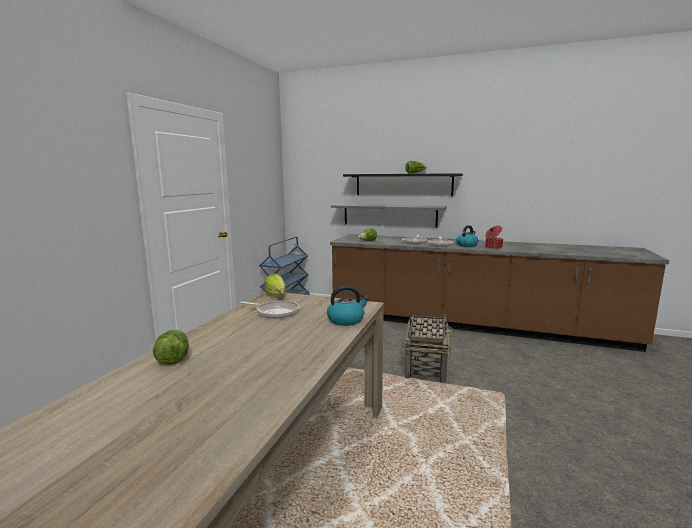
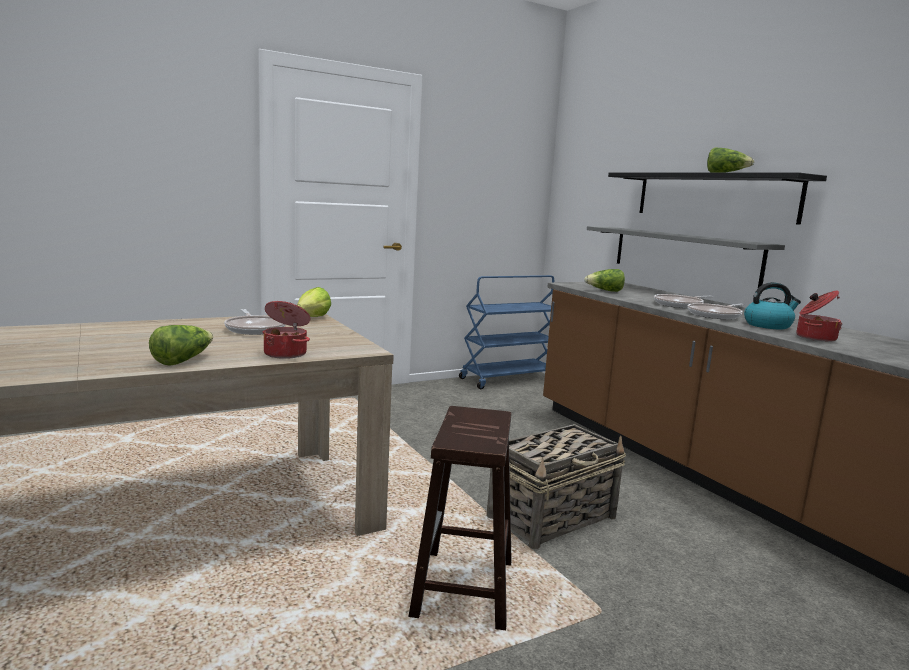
camera: 40 degrees right, 0 degrees up
(172, 357) = (71, 330): lettuce -> lettuce (182, 360)
(346, 320) = (286, 353): kettle -> cooking pot
(455, 413) = (464, 589): none -> brown stool

